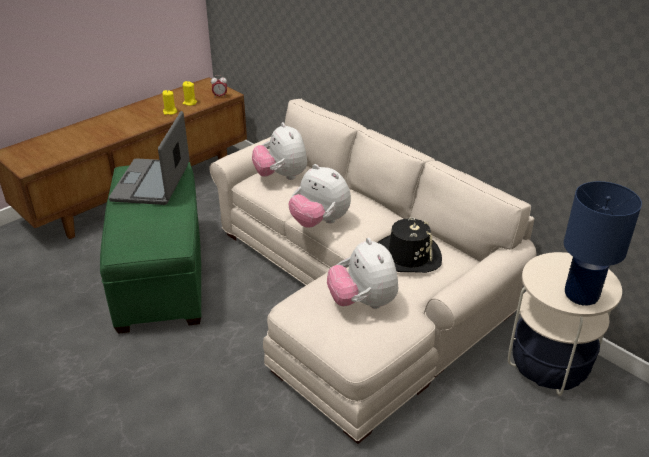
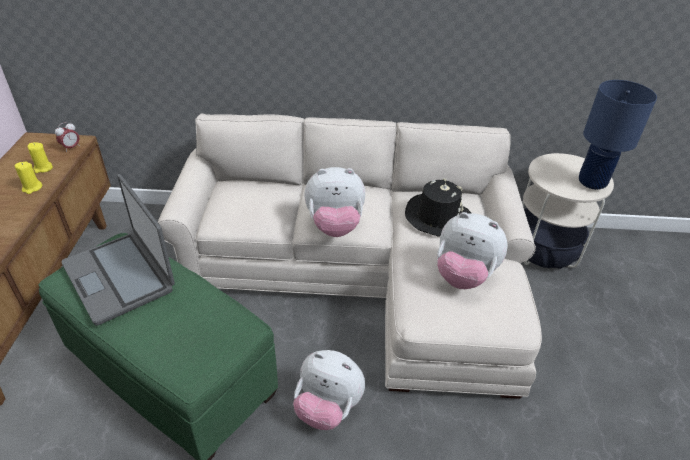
camera: 45 degrees left, 5 degrees up
(281, 176) = (241, 201): plush toy -> plush toy (327, 408)

